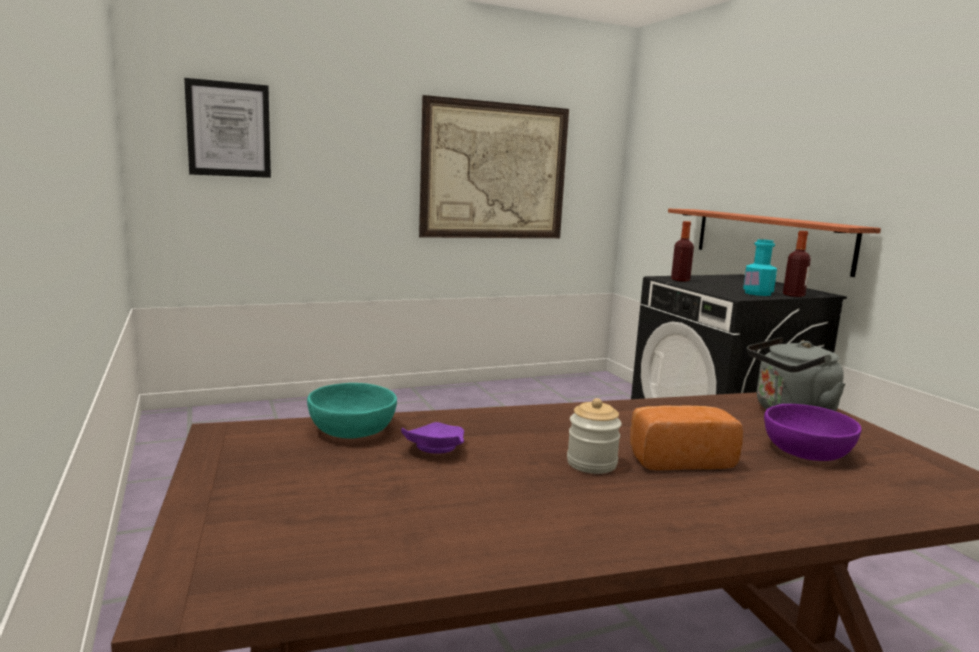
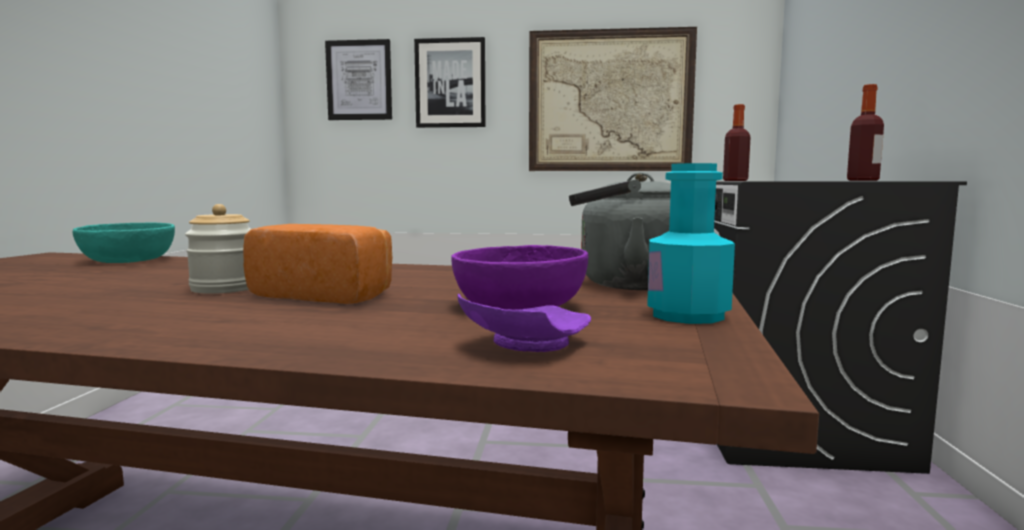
camera: 30 degrees right, 5 degrees down
(338, 141) = (450, 83): none -> picture
(433, 448) = (137, 271): purple plate -> purple plate (523, 345)
(757, 293) = (805, 180): turquoise bottle -> turquoise bottle (687, 315)
(770, 239) = (892, 126): shelf -> none

